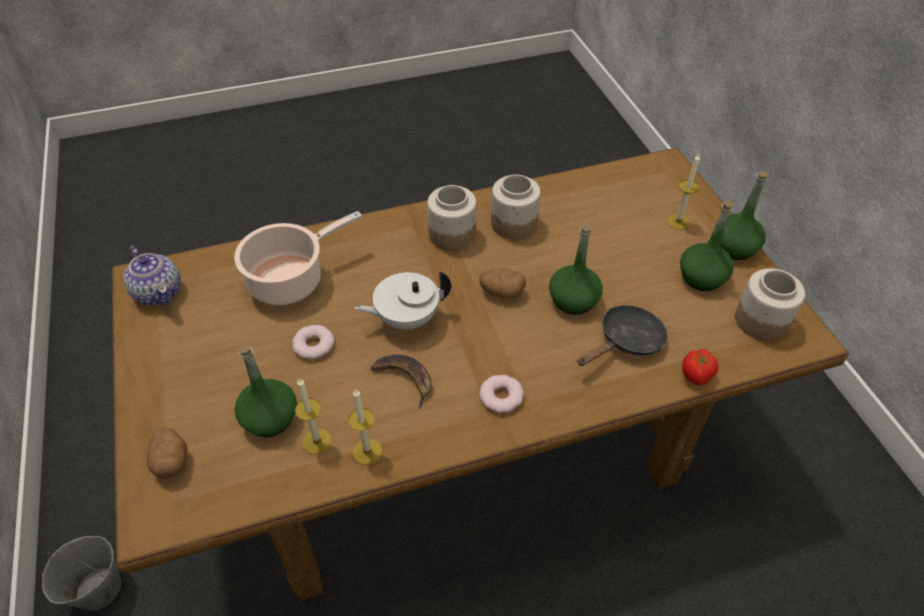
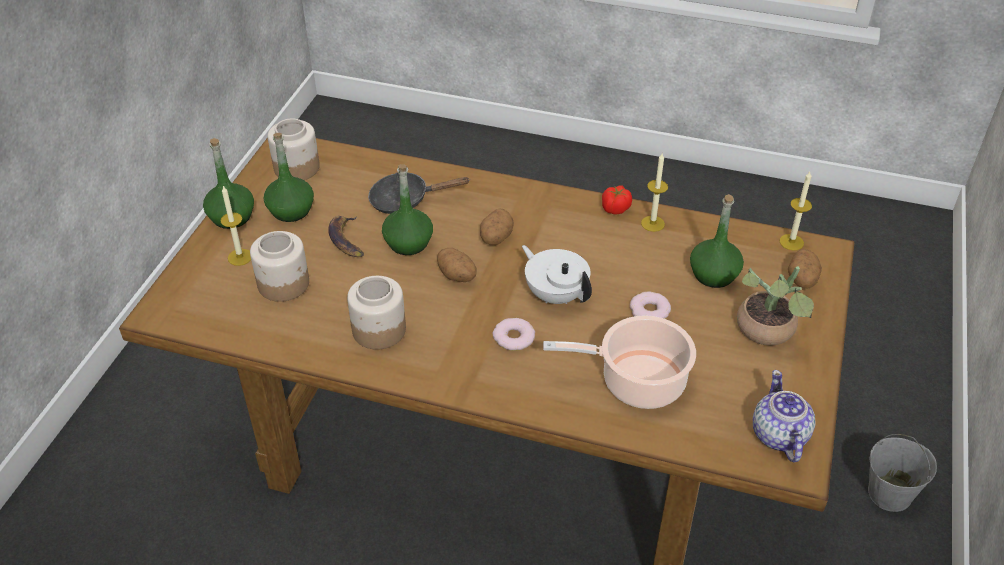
camera: 145 degrees left, 5 degrees down
(193, 378) = (767, 333): none -> potted plant
(317, 441) = (685, 245): candle -> candle (791, 242)
(404, 379) = (593, 252): banana -> banana (346, 240)
(406, 318) = (556, 294): white teapot -> white teapot turned 150 degrees counterclockwise
(451, 235) = (447, 349): jar -> jar (284, 283)
(501, 396) = (532, 211): donut -> donut (513, 338)
(506, 345) = (495, 238): none -> potato
(696, 375) = (387, 162): tomato -> tomato (615, 209)

